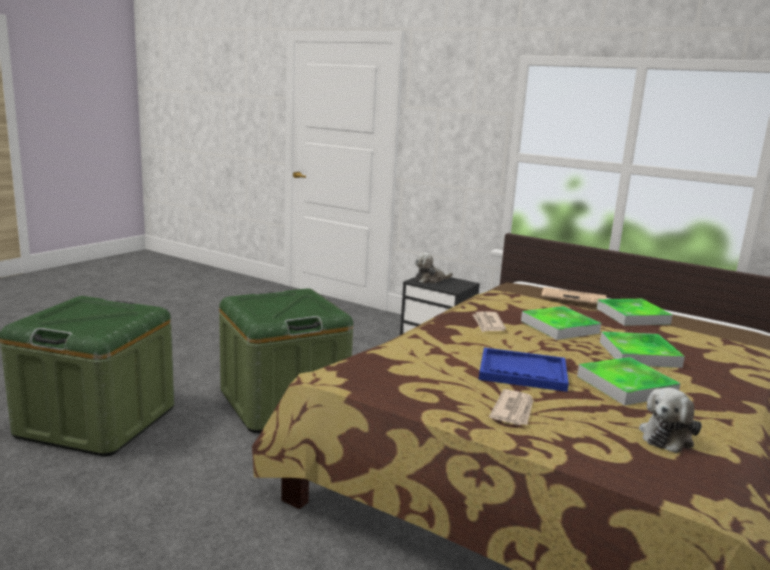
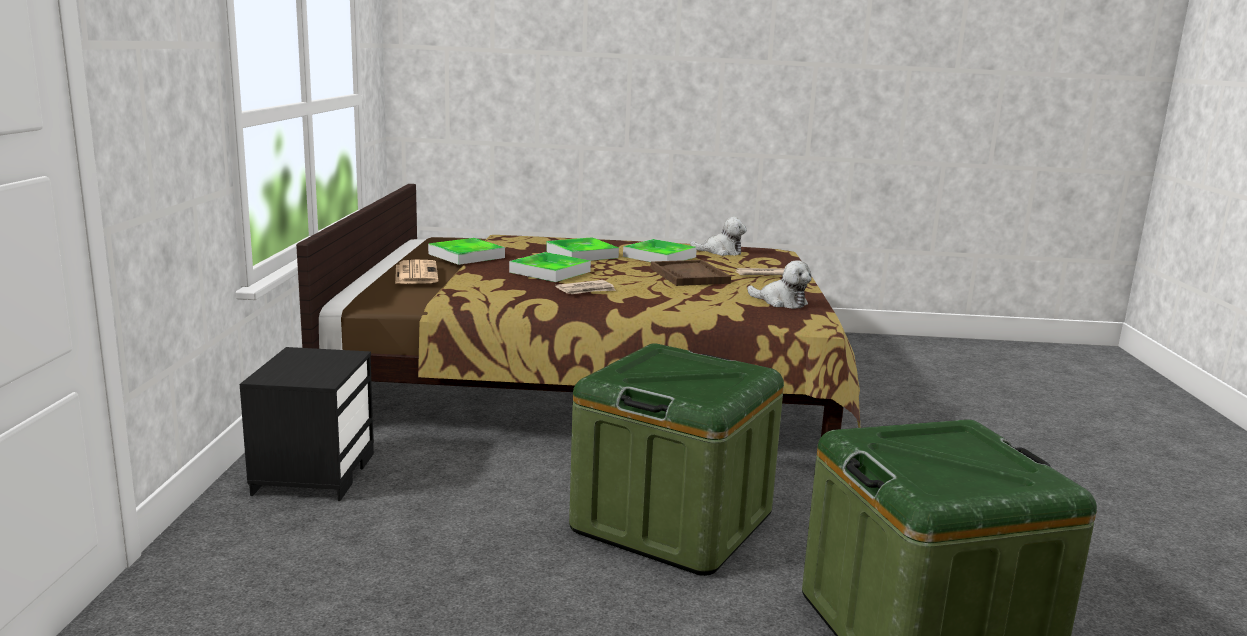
camera: 120 degrees left, 0 degrees up
(430, 280) = (303, 373): plush toy -> plush toy (781, 302)
(522, 372) = (689, 275): blue tray -> brown tray

